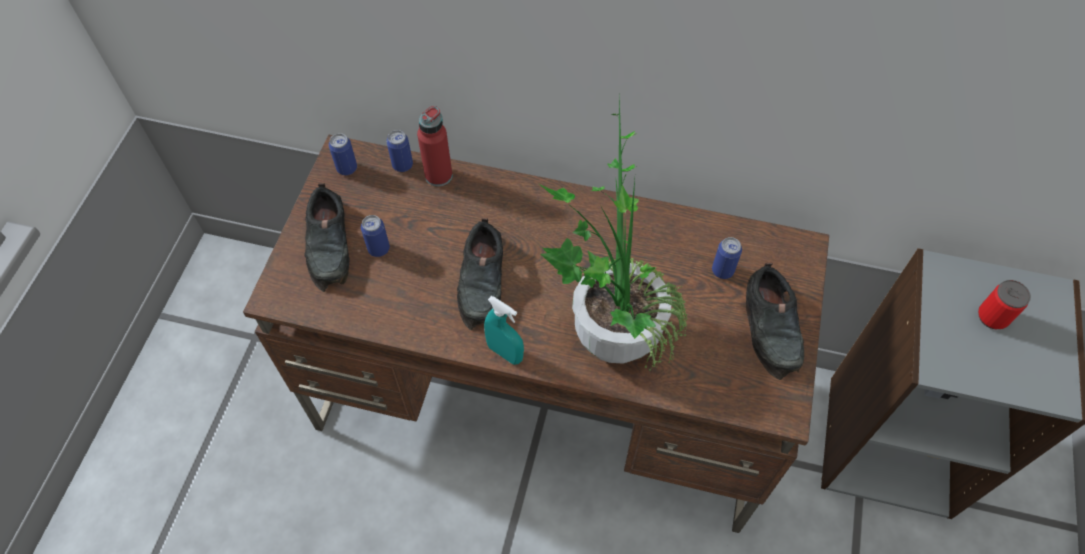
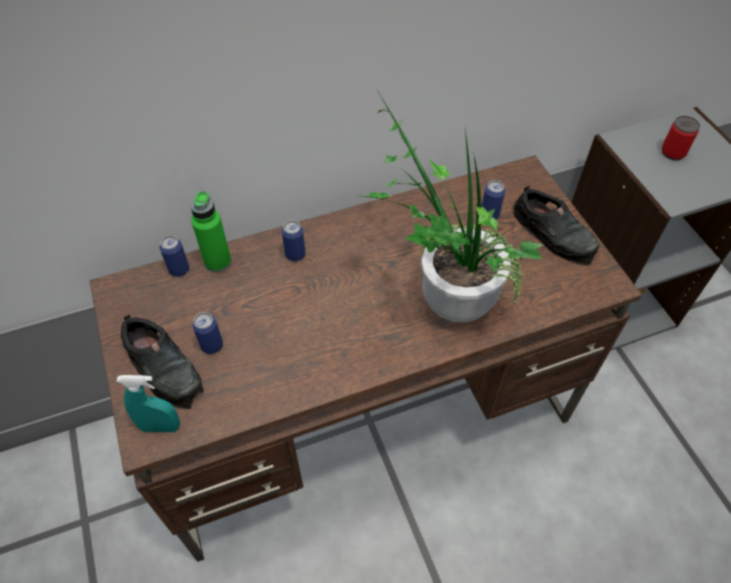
camera: 35 degrees left, 5 degrees down
(347, 168) = (130, 298): can -> can (295, 254)
(438, 175) = (218, 262): red bottle -> green bottle
(482, 281) = (322, 321): black shoe -> none
(505, 353) = (385, 364): turquoise spray bottle -> turquoise spray bottle (160, 426)

